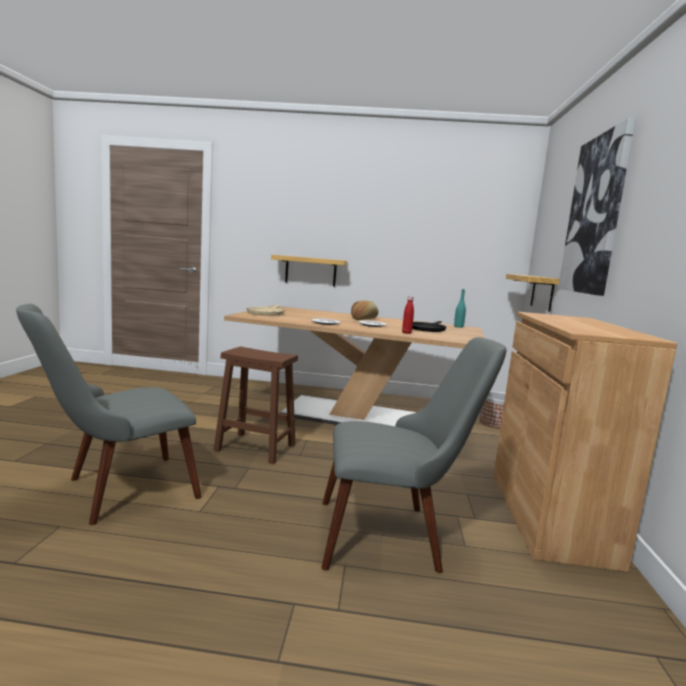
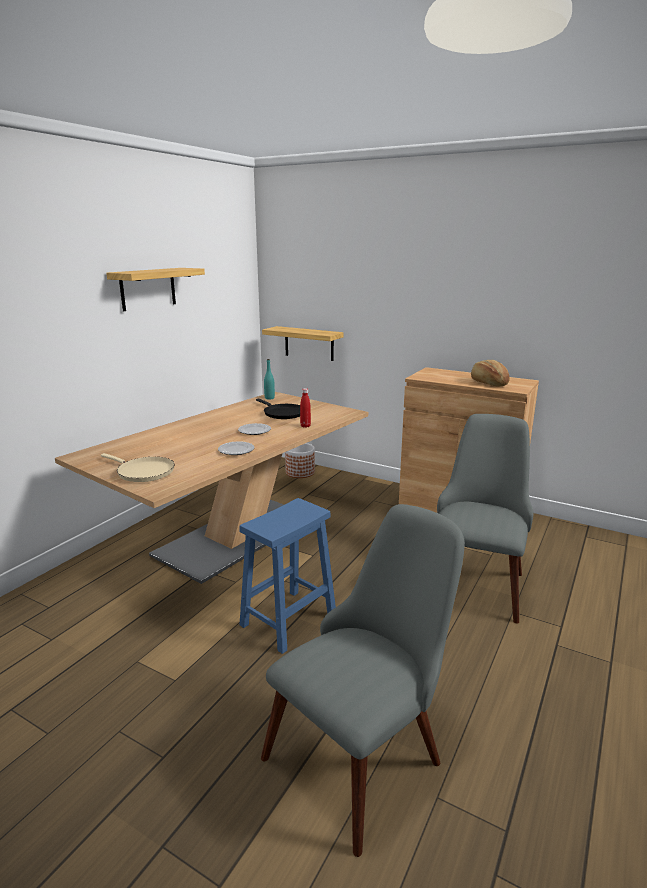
camera: 65 degrees left, 10 degrees up
(115, 492) = (366, 747): grey chair -> grey chair turned 120 degrees counterclockwise
(254, 447) = (287, 621): brown stool -> blue stool
(310, 271) = (72, 386): shelf -> shelf (148, 288)
(364, 319) = (209, 426): bread -> bread (488, 383)
(595, 215) = (394, 283): picture -> none

